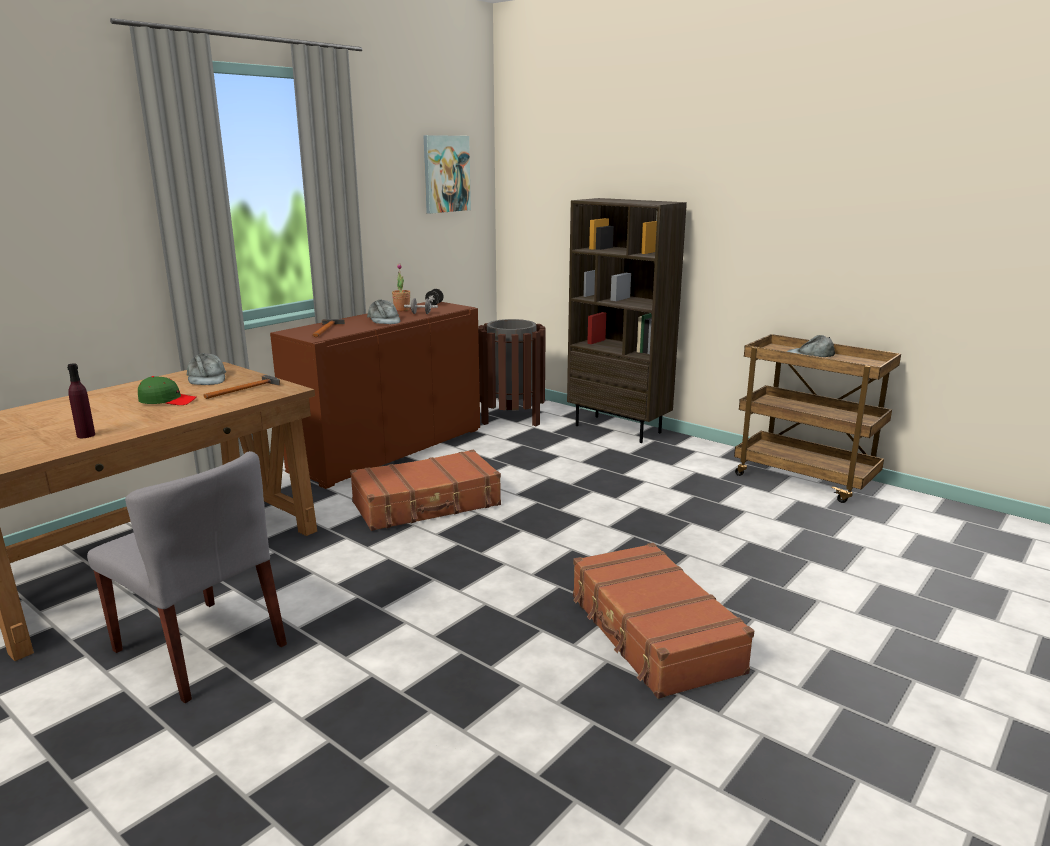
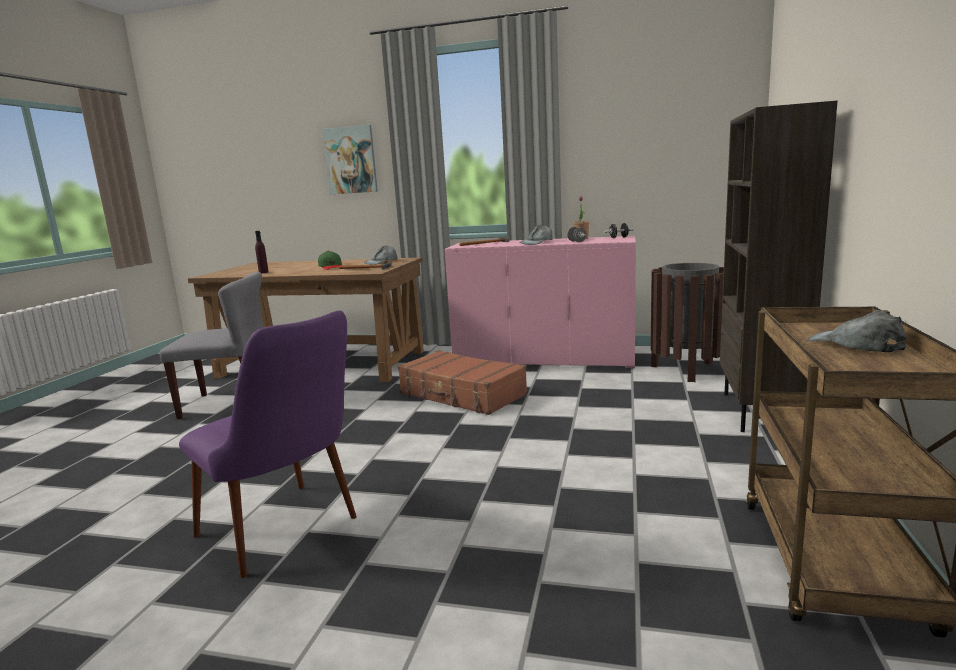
camera: 65 degrees right, 5 degrees down
(201, 648) = (232, 403): grey chair -> grey chair turned 105 degrees counterclockwise
(389, 450) = (544, 359): brown cabinet -> pink cabinet
(446, 174) = (685, 112): picture -> picture (351, 160)
(652, 634) = (290, 536): brown suitcase -> purple chair

